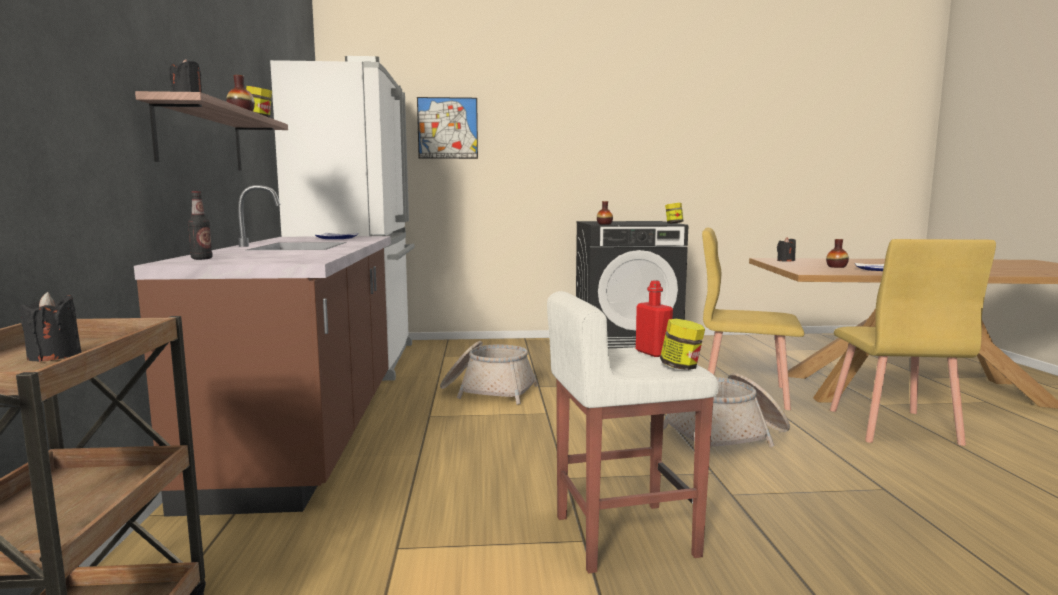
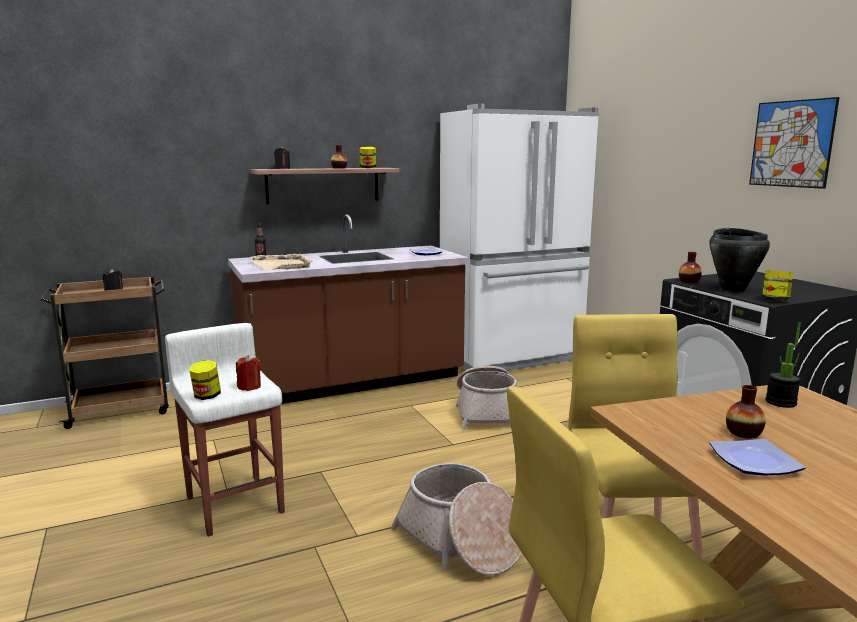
camera: 70 degrees right, 5 degrees up
(286, 256) = (282, 265): none -> beige tray
(447, 128) = (644, 146): picture -> picture (791, 144)
(636, 223) = (733, 289): none -> black cooking pot
(653, 353) = (249, 387): red bottle -> red candle
(785, 261) = (780, 402): black candle -> potted plant

